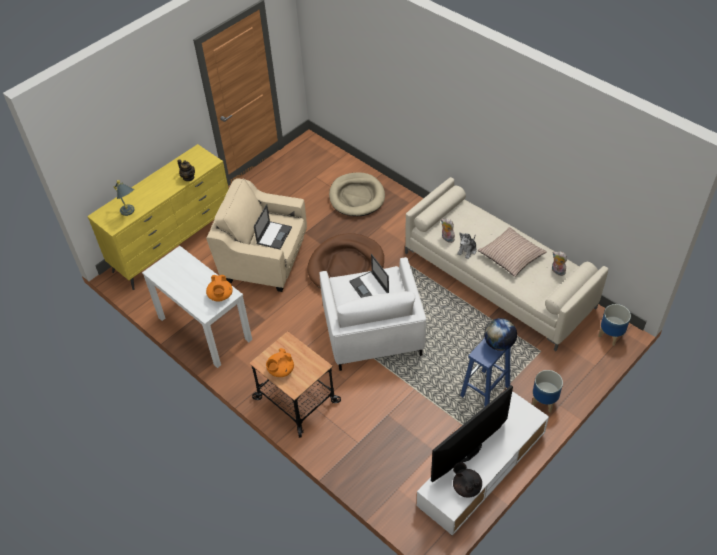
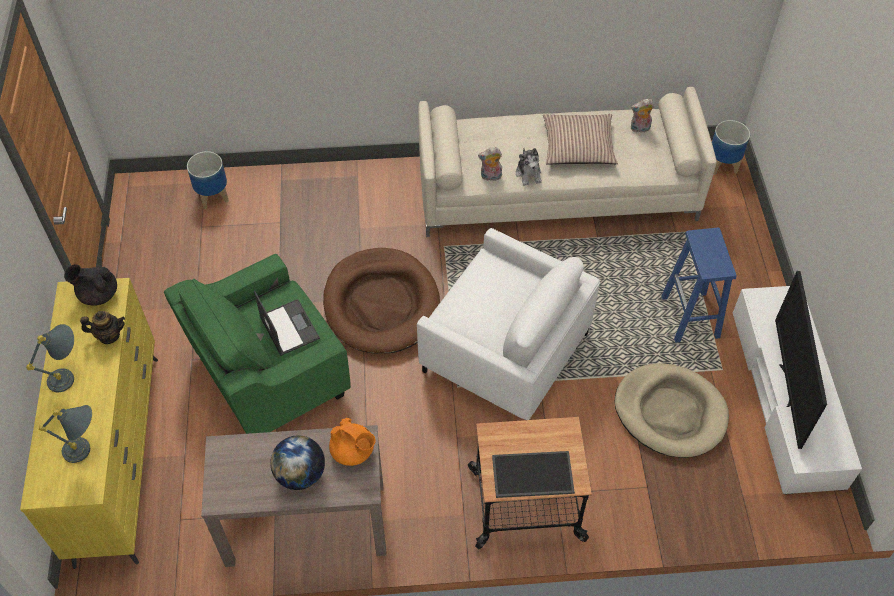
camera: 50 degrees left, 5 degrees up
(158, 182) = (70, 375): none -> grey table lamp
(204, 328) = (305, 524): white console table -> brown console table
(265, 259) = (270, 374): beige armchair -> green armchair
(280, 370) = (532, 476): orange teapot -> tray
(357, 197) = (287, 213): beige dog bed -> beige dog bed (670, 412)
(369, 288) = (489, 296): laptop -> none
(466, 487) = (828, 423): black teapot -> black teapot (98, 294)
(499, 344) = (713, 242): globe -> globe (301, 474)
(544, 402) = (751, 280): planter -> planter (213, 197)

